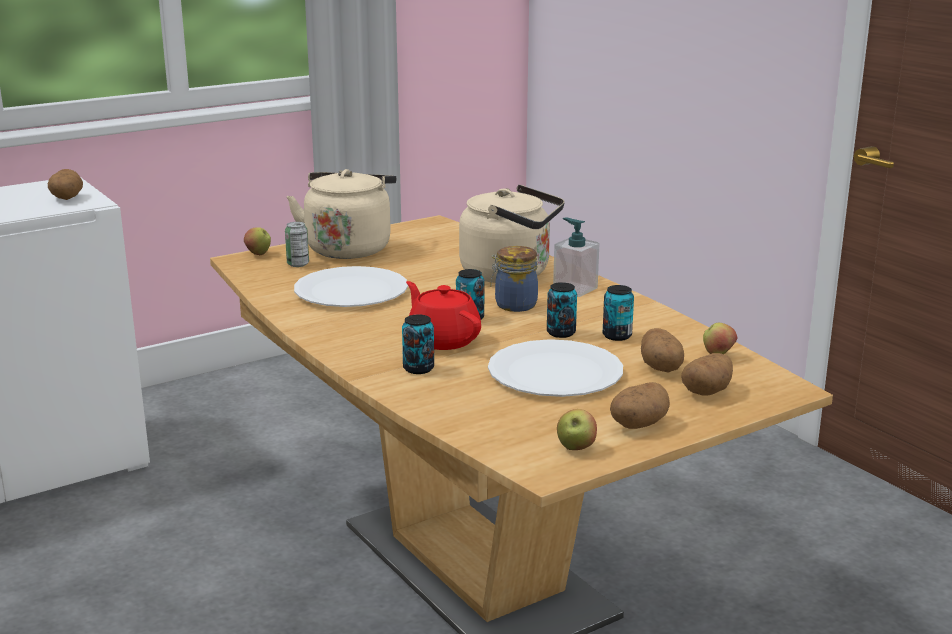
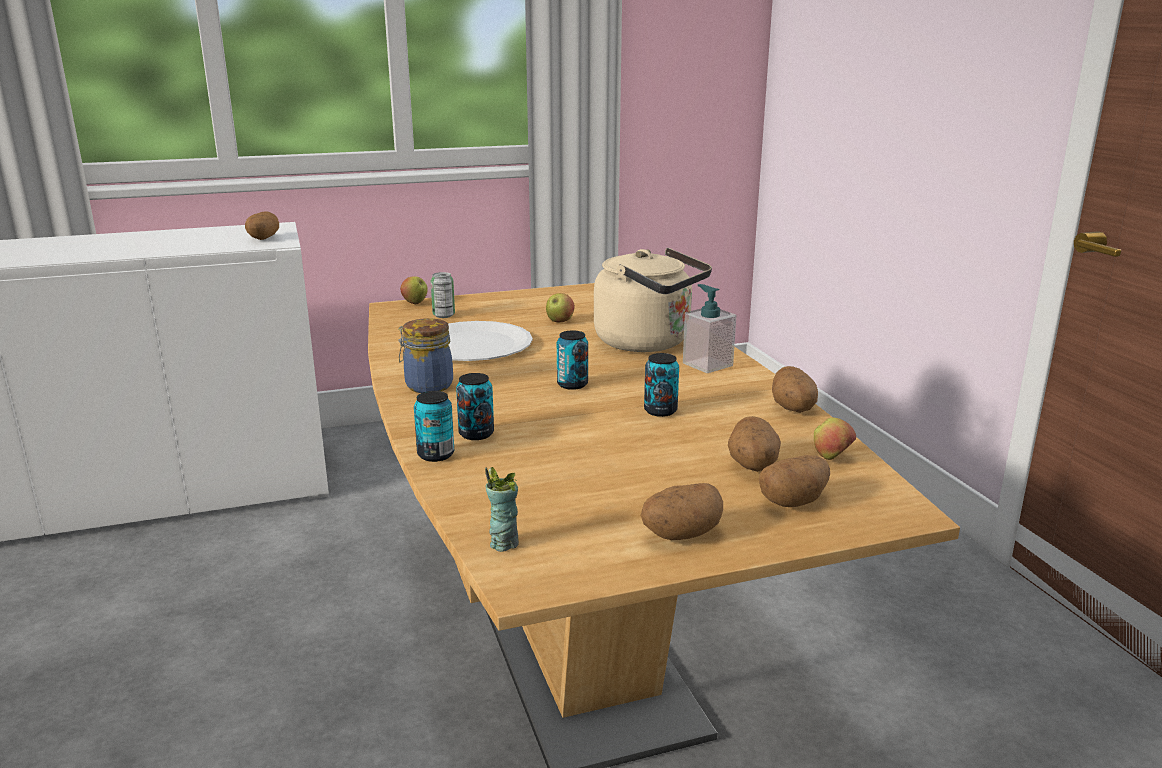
camera: 15 degrees right, 0 degrees up
(349, 248) = (504, 304): beige kettle -> none
(443, 340) = (527, 405): red teapot -> none
(507, 448) = (503, 543): none -> cup
(514, 305) = (629, 375): jar -> jar (427, 385)
(555, 372) = (623, 456): white plate -> none
(575, 448) = (585, 555): apple -> apple (559, 321)
(617, 336) = (722, 421): can -> can (436, 454)
(668, 320) = (793, 408): none -> potato

